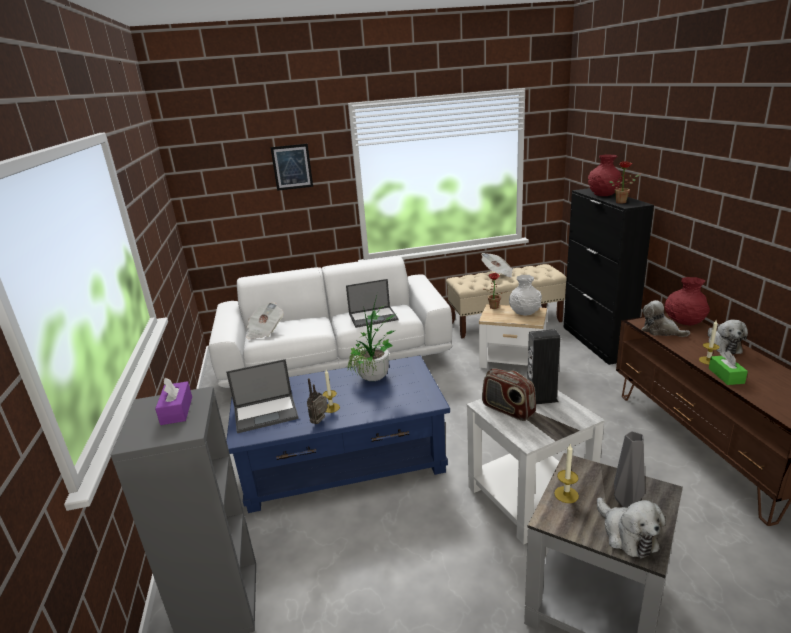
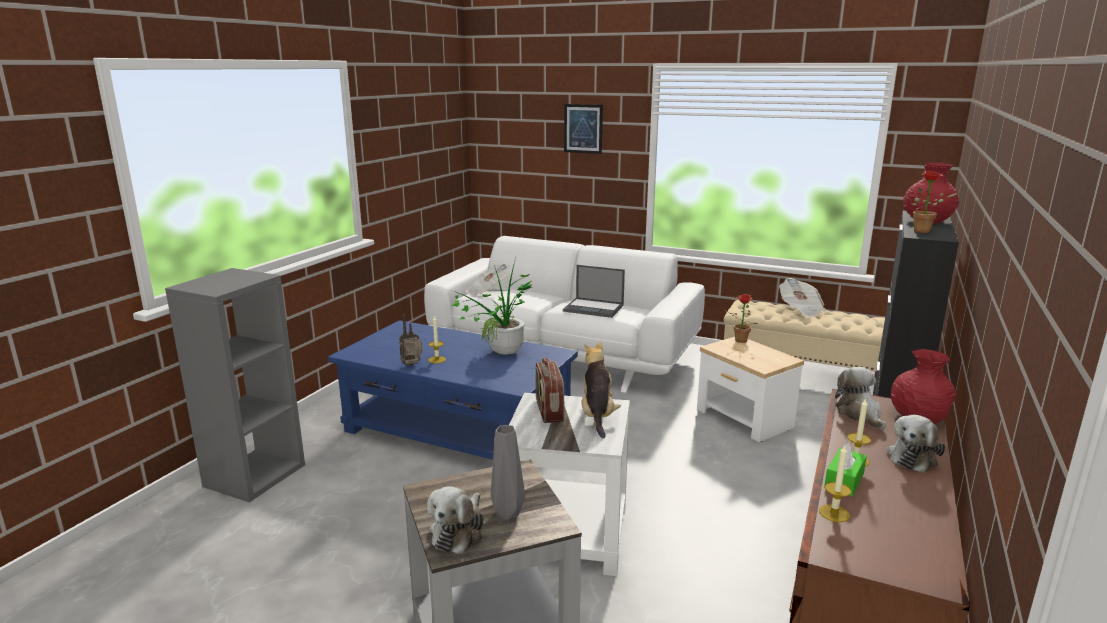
camera: 35 degrees right, 5 degrees down
(177, 410) = (235, 280): purple tissue box -> none
(266, 413) = (389, 345): laptop -> none
(525, 312) = (768, 356): white vase -> none
(541, 398) = (597, 415): speaker -> plush toy
(566, 494) = (470, 484): candle -> candle (834, 513)

